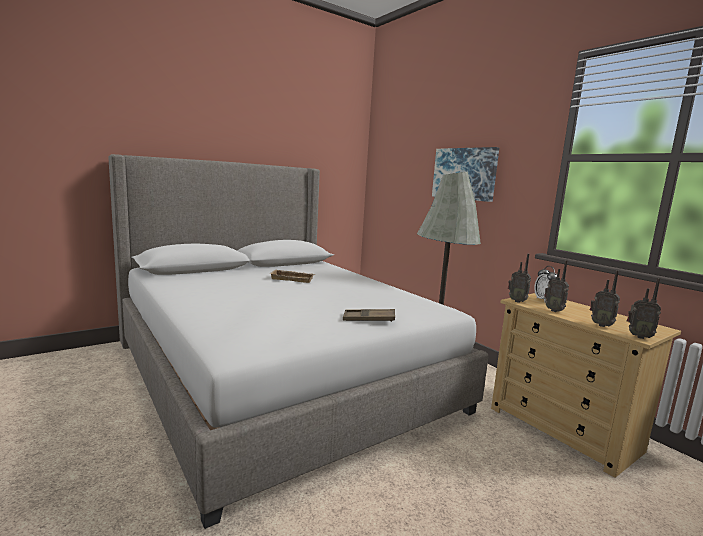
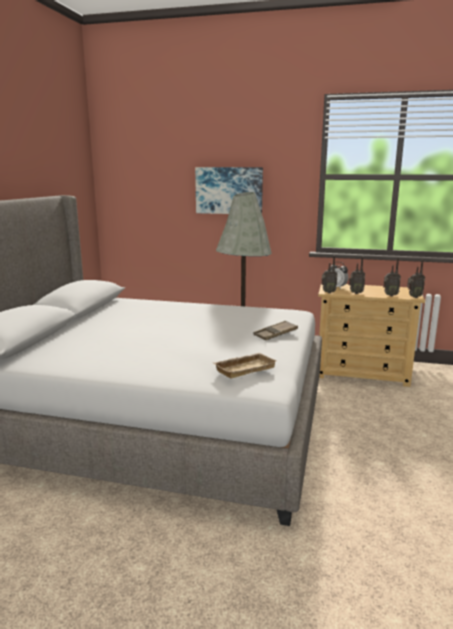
camera: 40 degrees left, 5 degrees up
(293, 279) = (139, 321): beige tray -> beige tray (244, 368)

